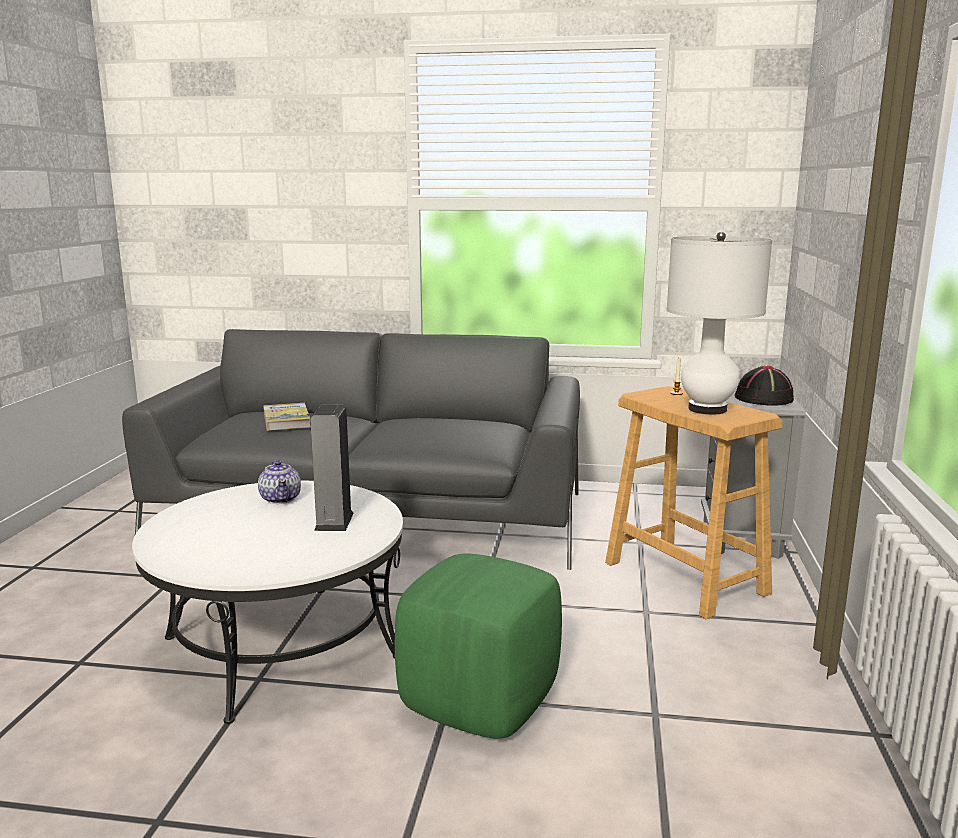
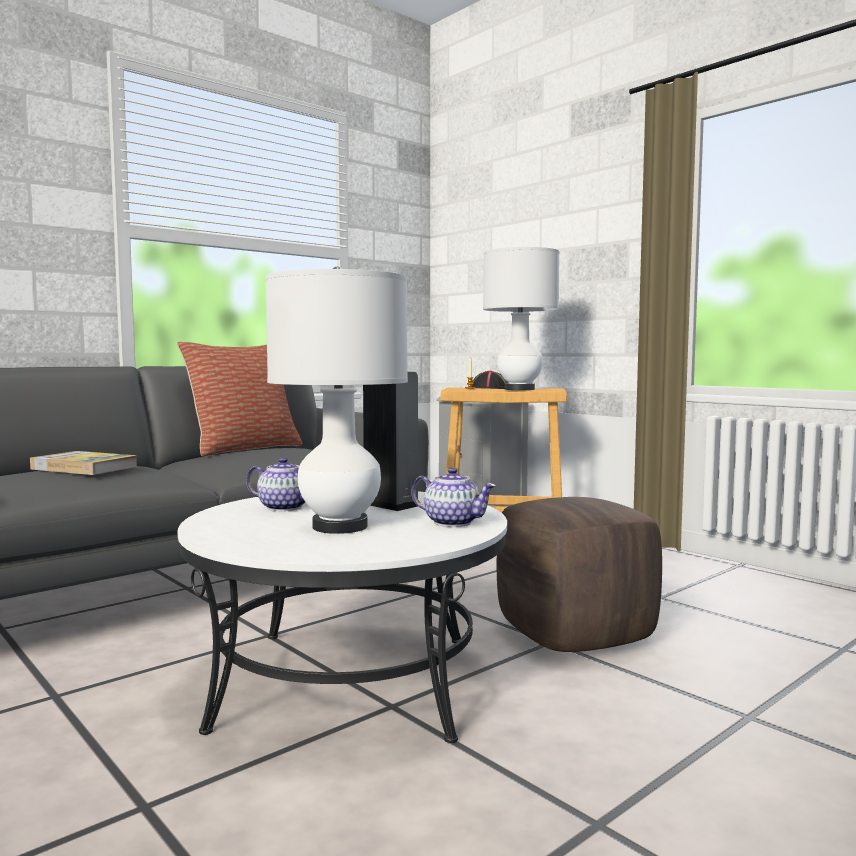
camera: 50 degrees left, 10 degrees down
(240, 532) = (339, 527): none -> white table lamp
(297, 557) = (452, 522): none -> teapot
(449, 417) = (244, 449): none -> pillow
(479, 702) = (574, 636): green ottoman -> brown ottoman

